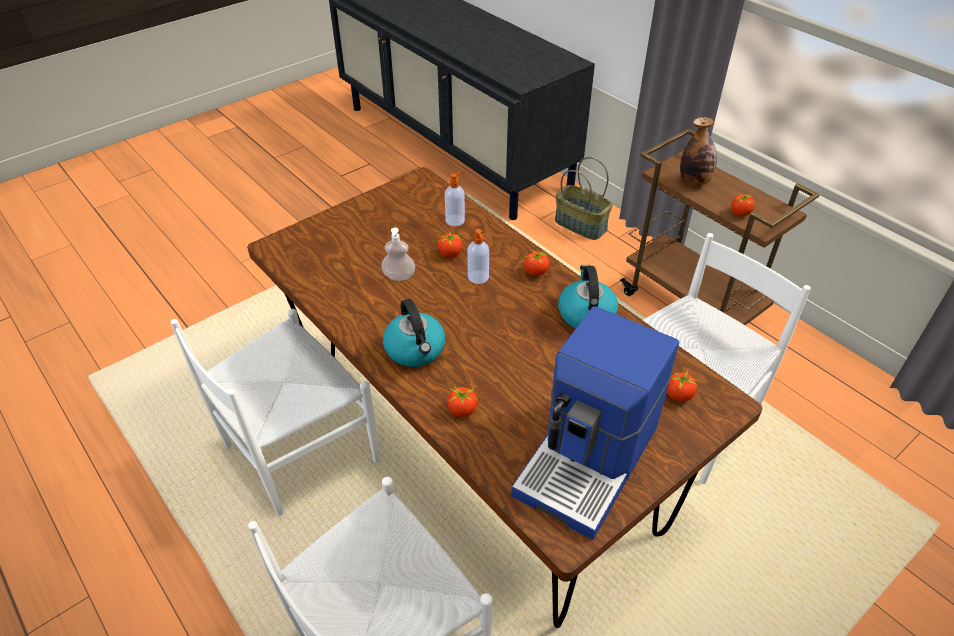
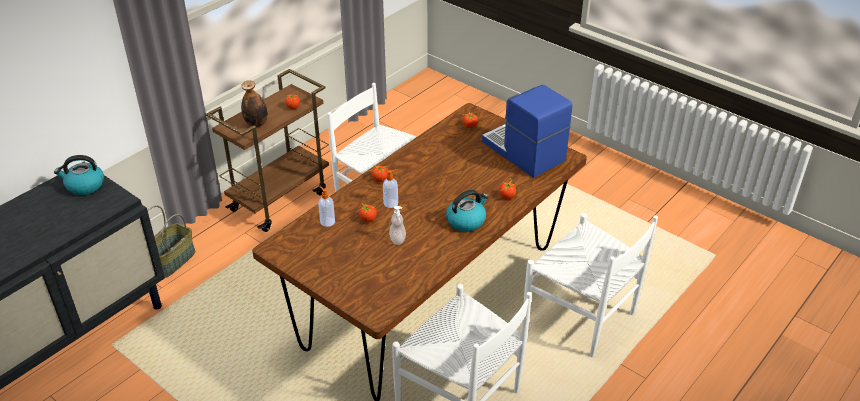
camera: 100 degrees left, 5 degrees down
(586, 314) = (415, 158): kettle -> kettle (84, 186)
(589, 460) = (523, 152): coffee machine -> coffee machine turned 150 degrees counterclockwise

